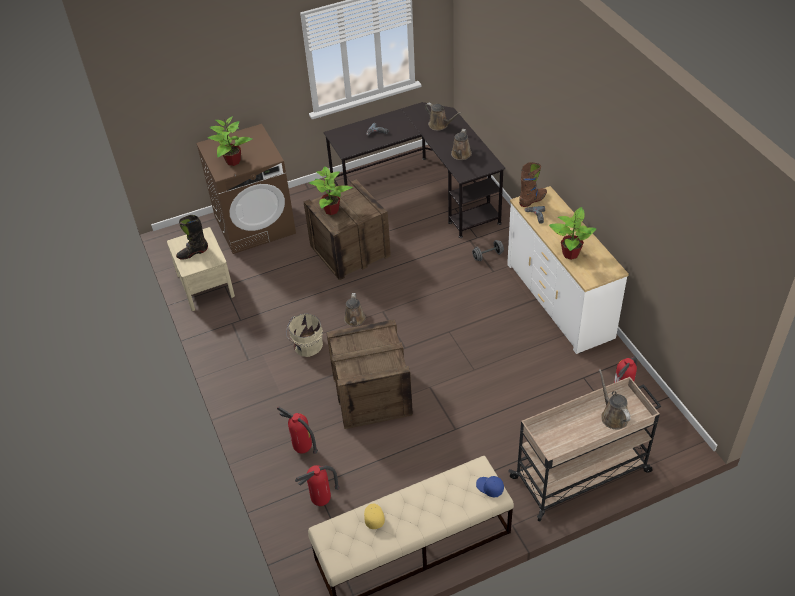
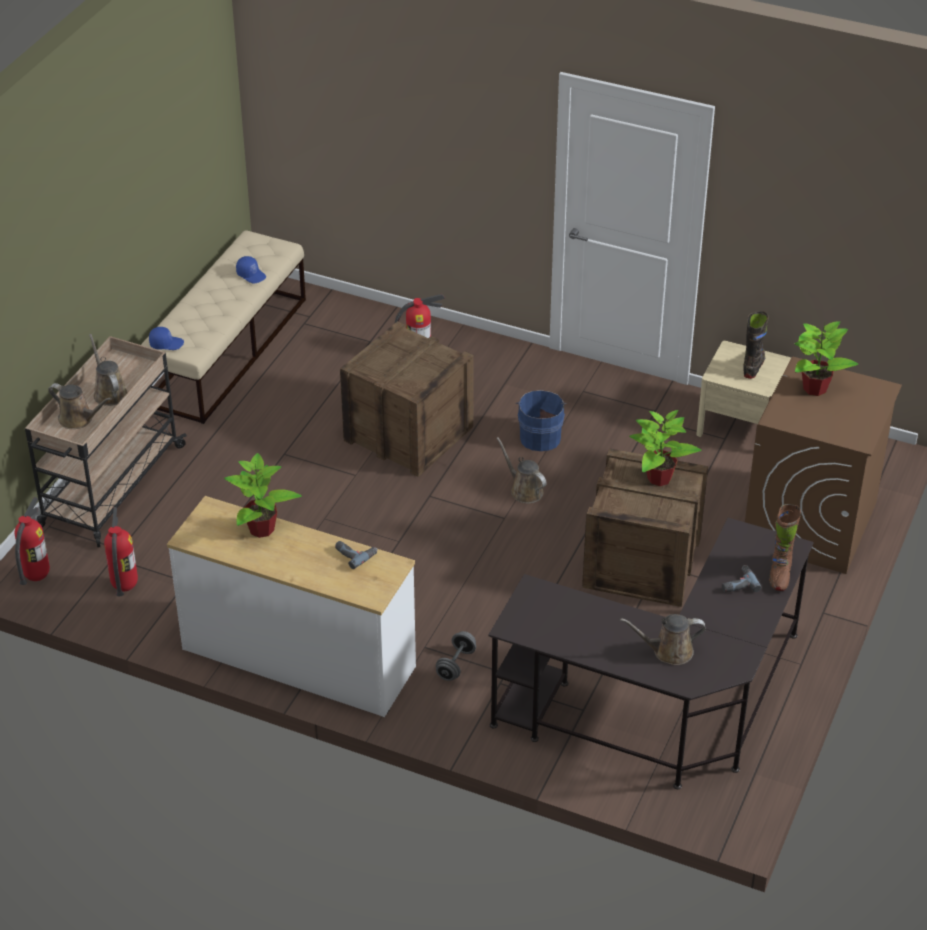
camera: 135 degrees right, 5 degrees down
(307, 346) = (540, 436): beige bucket -> blue bucket
(321, 501) = (349, 334): fire extinguisher -> fire extinguisher (36, 576)
(373, 517) = (251, 275): yellow cap -> blue cap
(460, 155) = (574, 617): brown watering can -> brown watering can (109, 392)
(532, 200) = (382, 575): brown boot -> brown boot (779, 574)

